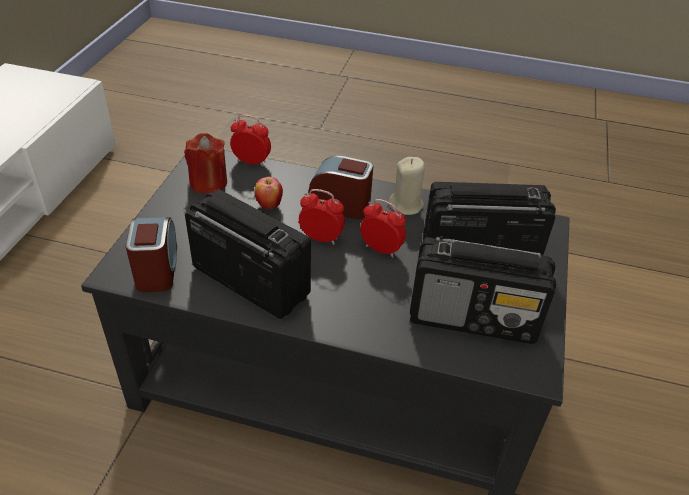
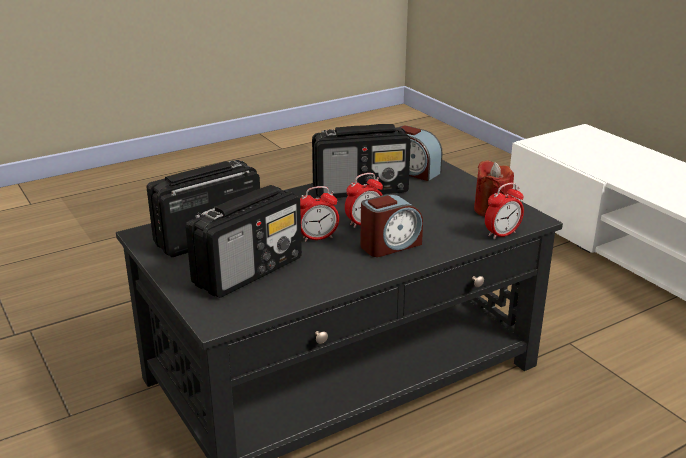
camera: 135 degrees right, 15 degrees down
(269, 205) = (431, 220): apple -> none
(406, 205) = (346, 271): beige candle -> none

